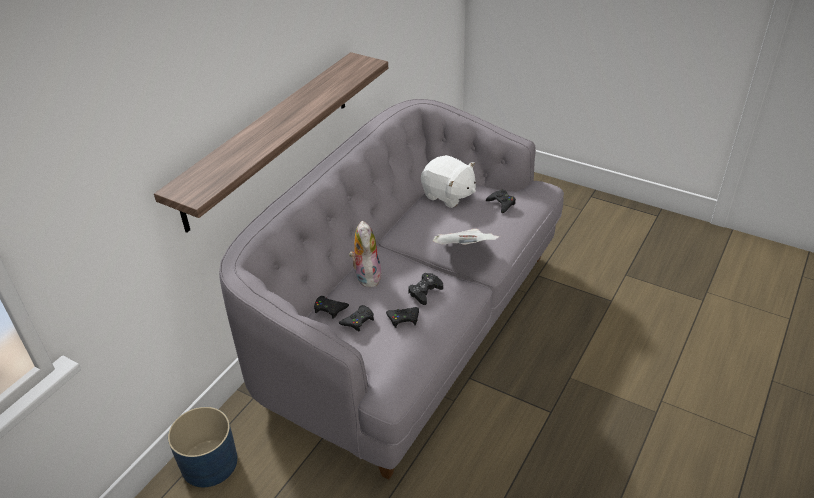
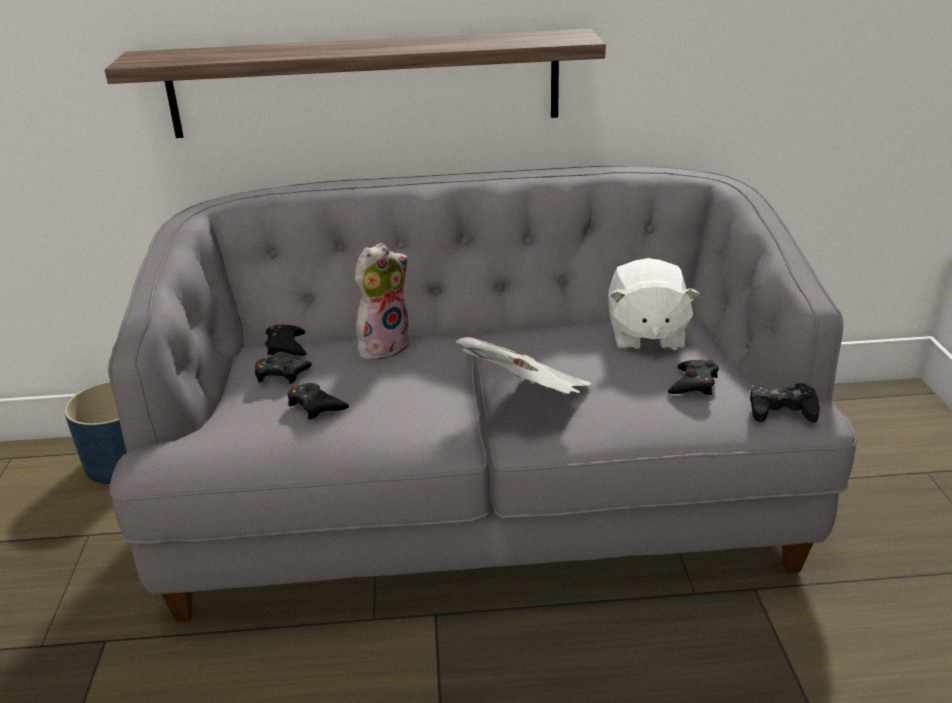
camera: 55 degrees right, 10 degrees down
(425, 292) = (393, 400): black game controller -> black game controller (781, 410)

